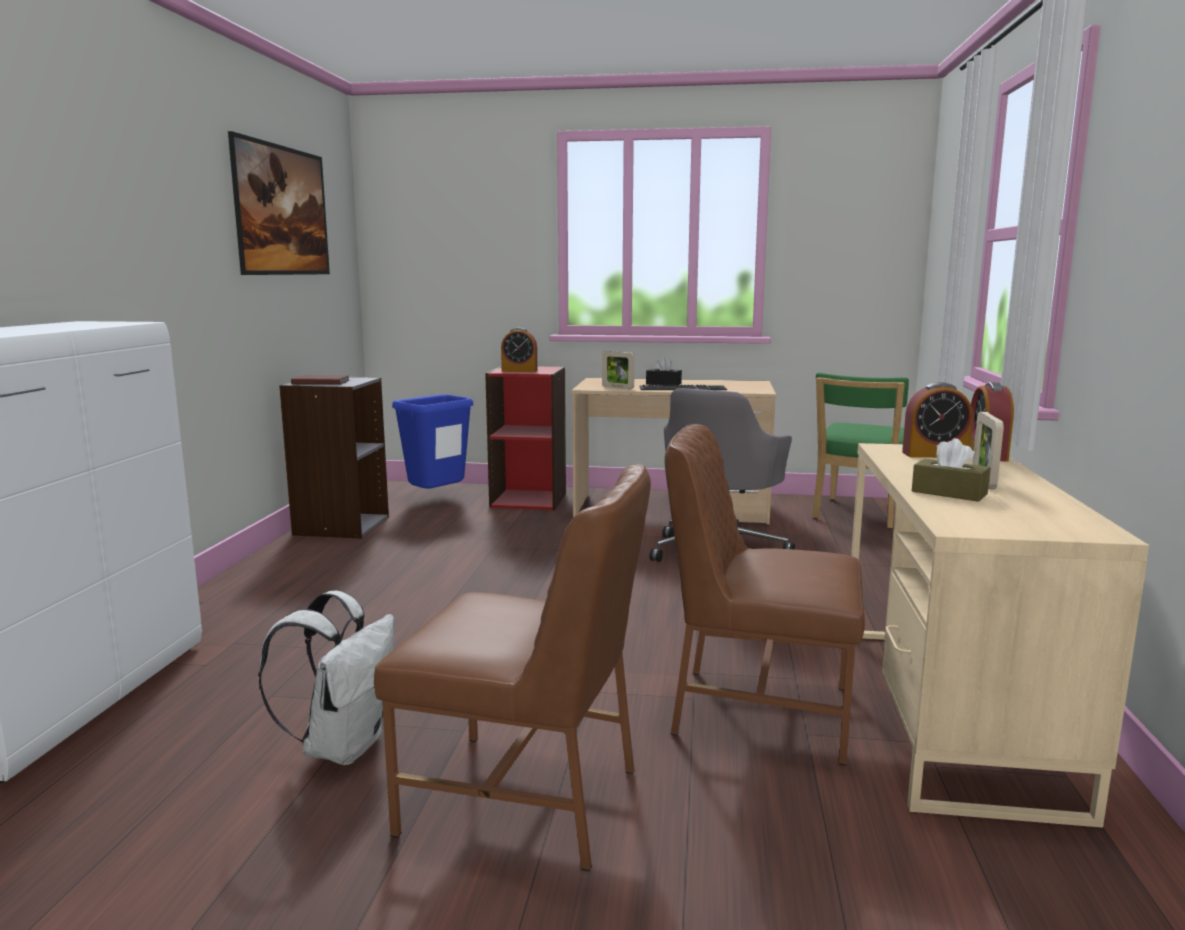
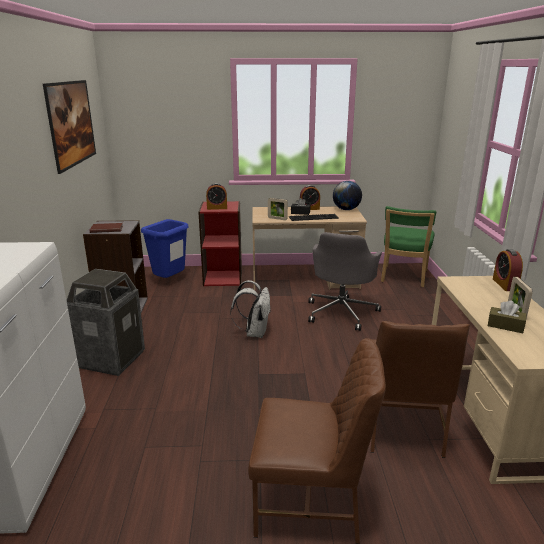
camera: 10 degrees left, 10 degrees up
(285, 584) = (111, 359): none -> trash can
(343, 746) = (201, 479): white backpack -> white backpack (254, 332)
(749, 383) = (346, 209): none -> globe
(758, 711) = (401, 427): brown chair -> brown chair turned 90 degrees counterclockwise
(934, 454) = (480, 286): alarm clock -> alarm clock (309, 208)

